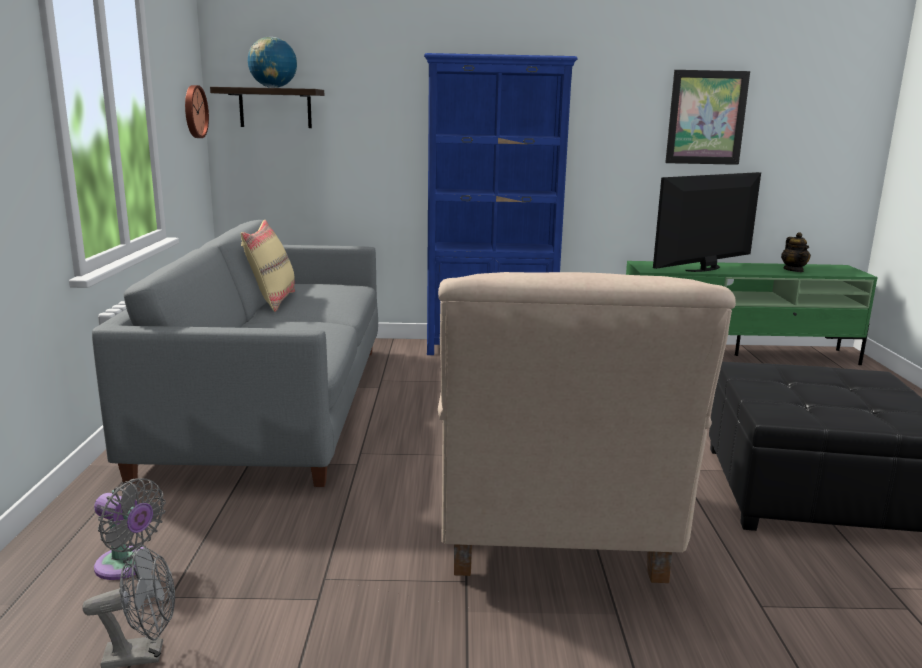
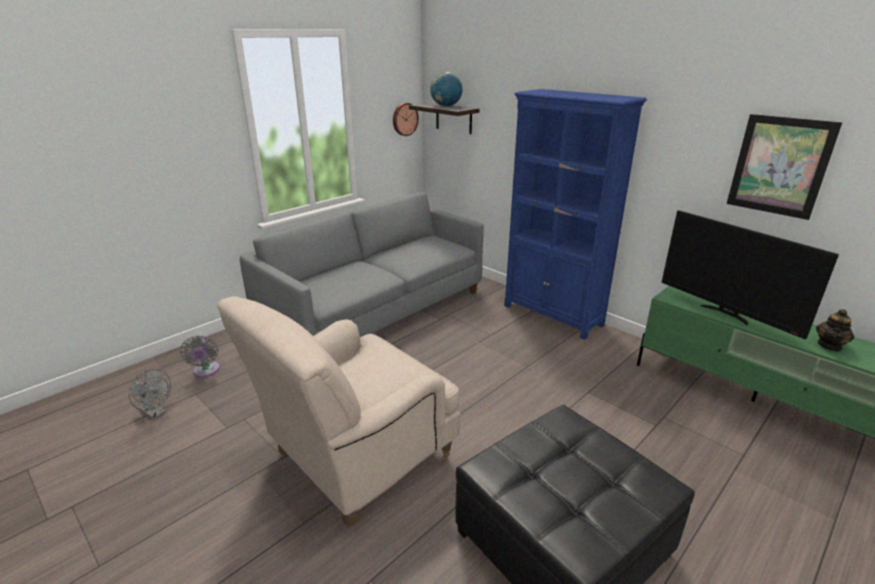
camera: 45 degrees right, 10 degrees up
(272, 301) = (394, 248): beige pillow -> none
(705, 269) = (726, 313): television -> television turned 135 degrees counterclockwise

